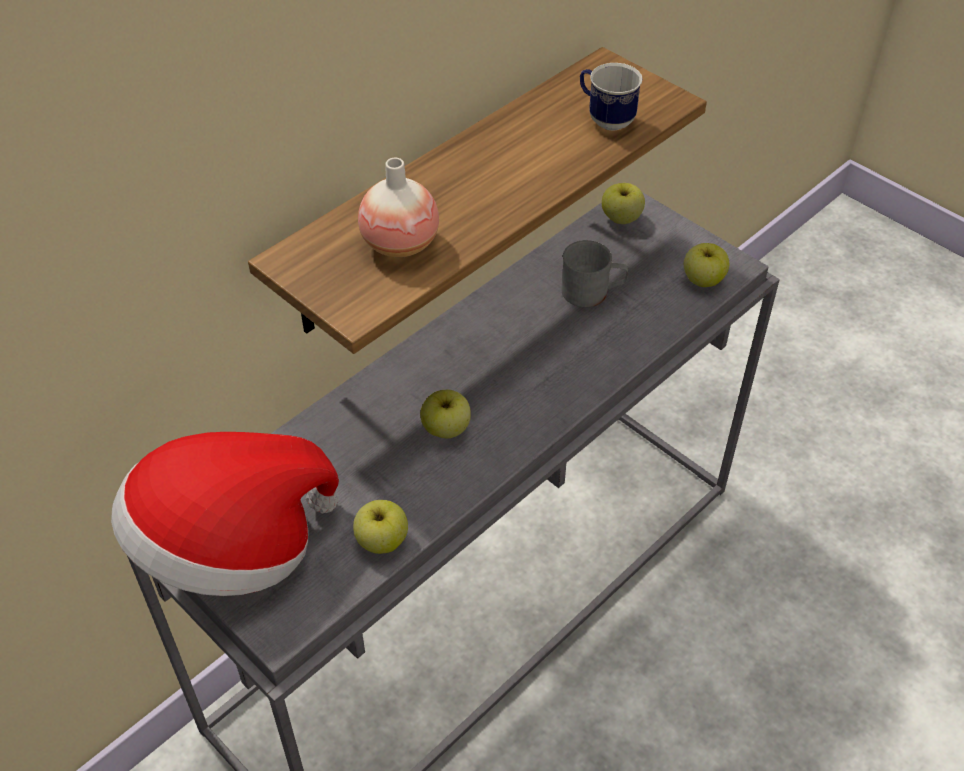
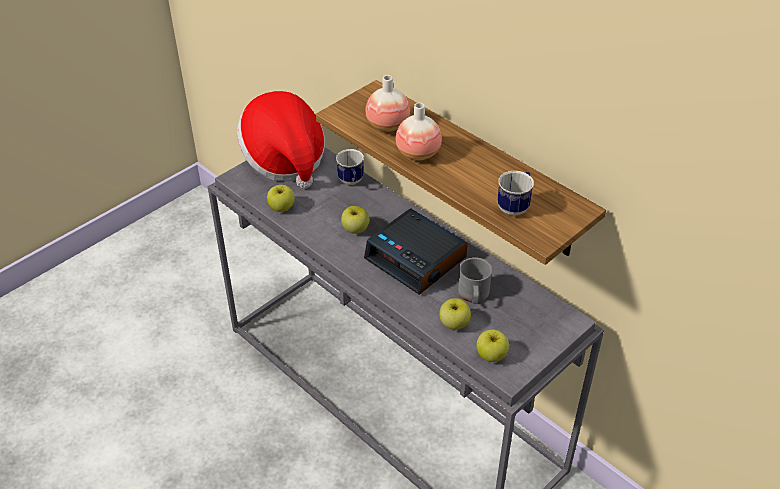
camera: 90 degrees right, 5 degrees down
(317, 437) = (351, 182): none -> mug
(482, 210) = (418, 154): none -> vase
(517, 351) = (417, 259): none -> alarm clock
(621, 218) = (553, 314): apple -> apple (454, 323)

